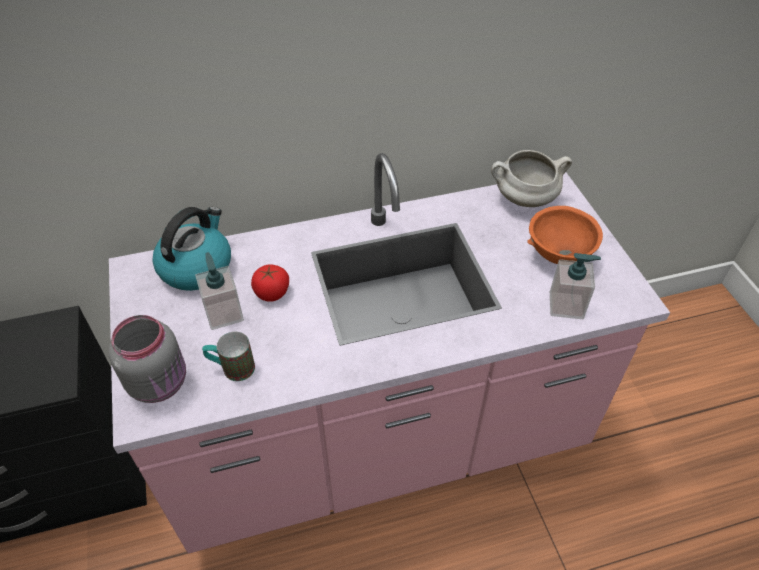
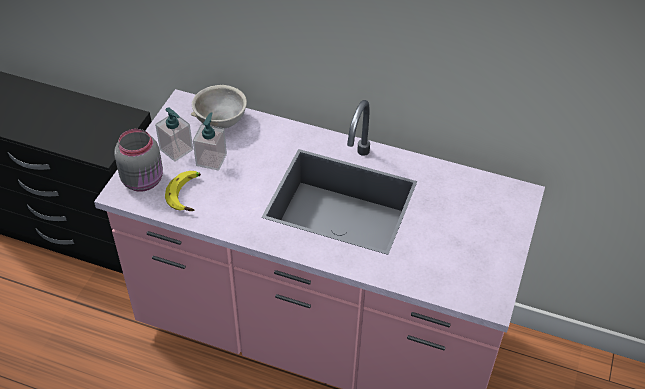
camera: 35 degrees right, 0 degrees up
(196, 267) = (220, 121): kettle -> grey bowl
(232, 368) = (188, 195): mug -> banana
(272, 293) = (250, 162): tomato -> none
(524, 199) = (486, 191): white cooking pot -> none
(559, 255) = (468, 243): orange bowl -> none
(566, 305) = (435, 278): soap dispenser -> soap dispenser (176, 150)

